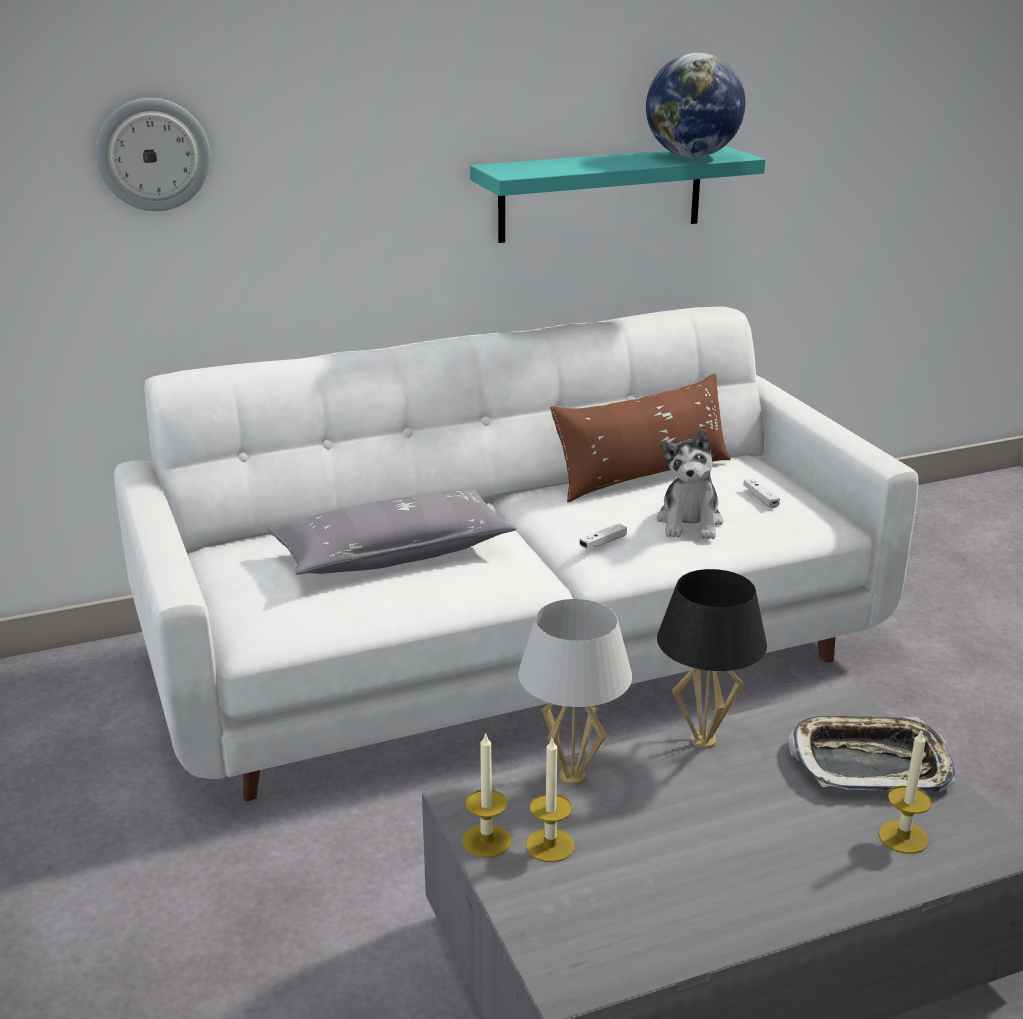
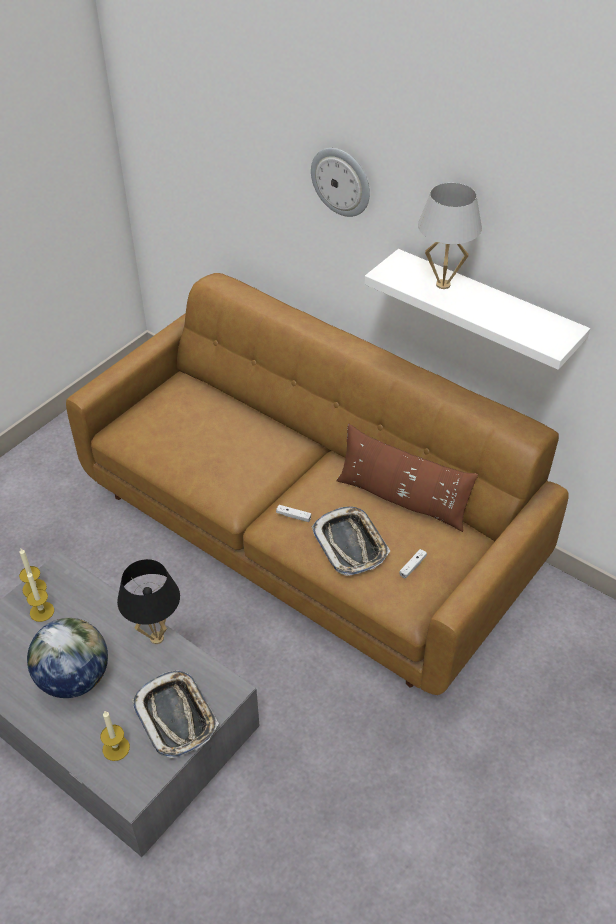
camera: 60 degrees right, 20 degrees up
(153, 154) = (230, 161): wall clock -> wall clock (341, 181)
(393, 553) = (220, 440): grey pillow -> none
(512, 649) = (308, 530): white sofa -> brown sofa
(571, 777) = (97, 598): white table lamp -> white table lamp (443, 284)
(601, 194) = (486, 310): turquoise shelf -> white shelf
(690, 522) = (350, 544): plush toy -> tray
(691, 156) = (526, 325): globe -> globe (74, 678)

